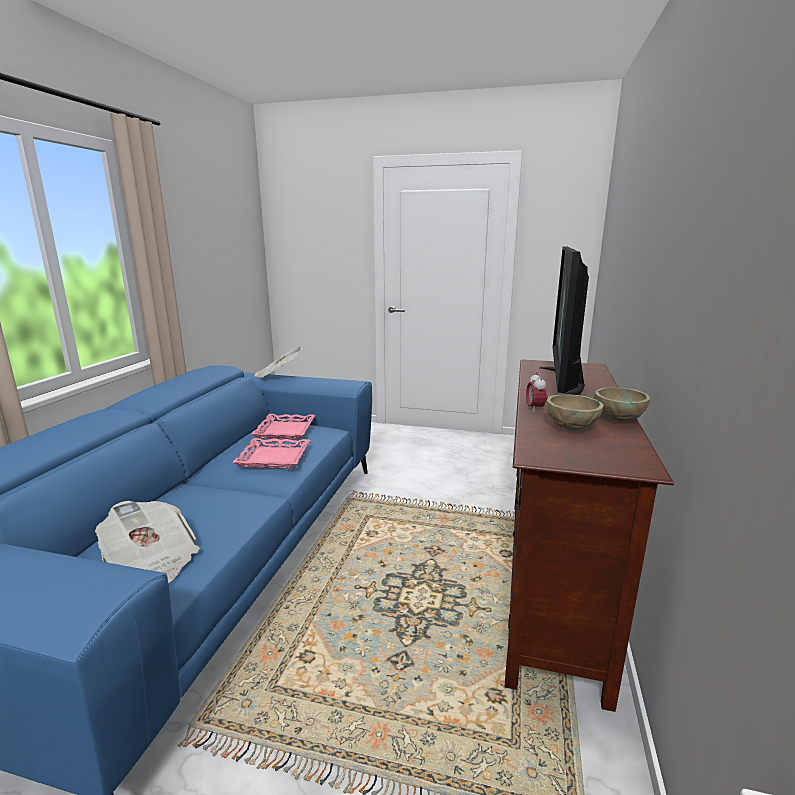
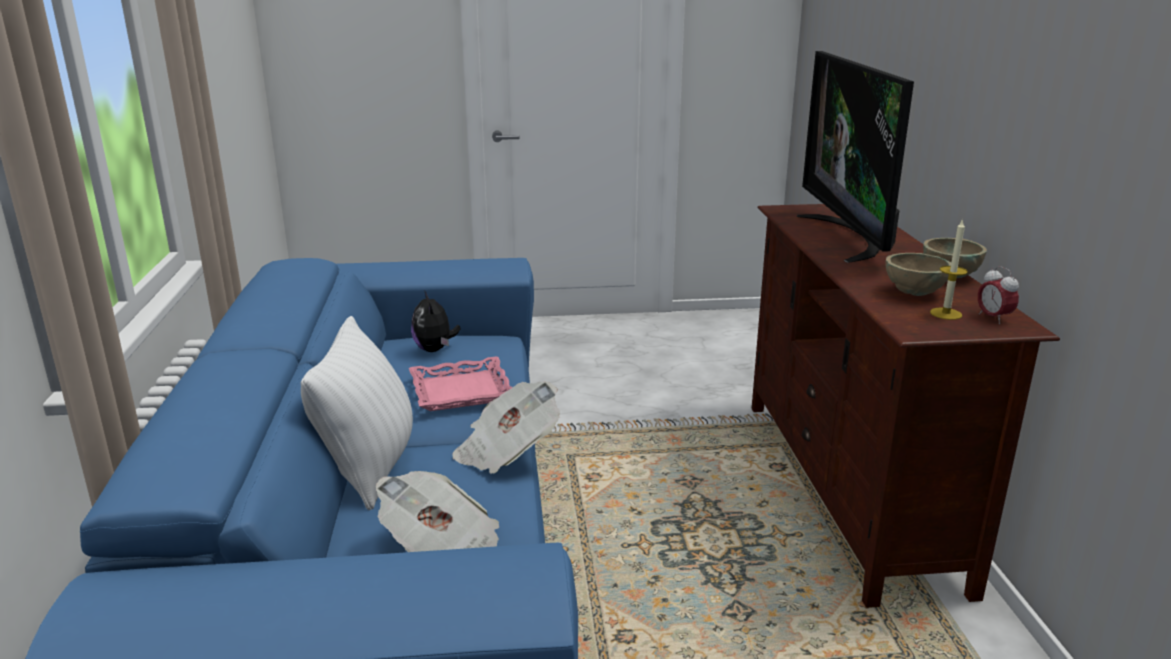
camera: 20 degrees left, 5 degrees up
(174, 496) = (369, 468): none -> white pillow
(278, 375) = (380, 264): newspaper -> newspaper (507, 451)
(285, 431) = (435, 349): pink tray -> plush toy
(534, 409) = (852, 274): alarm clock -> alarm clock (993, 318)
(581, 447) = (946, 314): none -> candle

